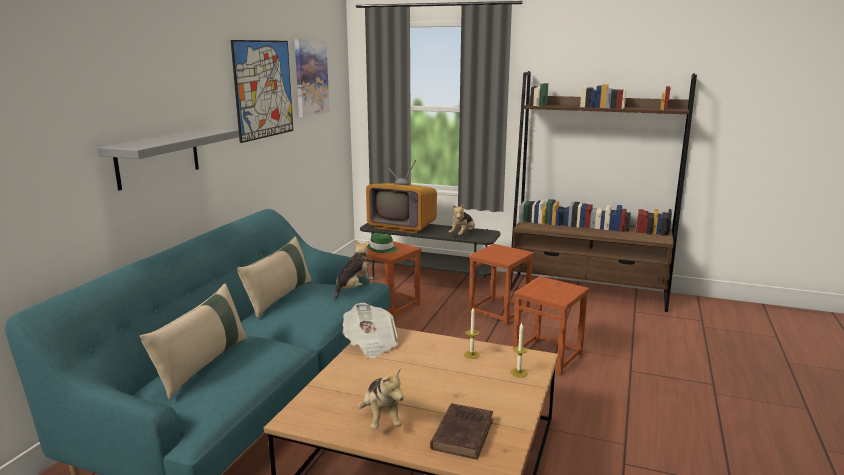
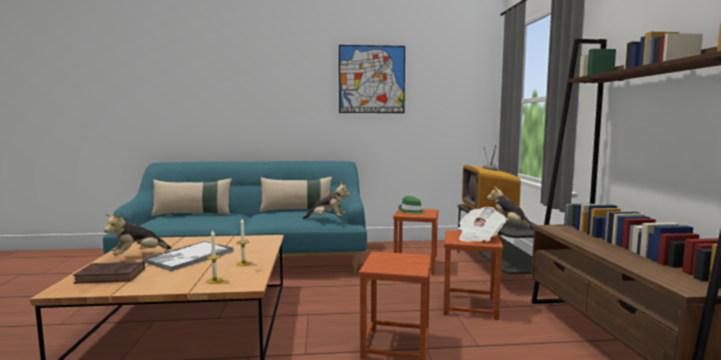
camera: 65 degrees right, 10 degrees down
(158, 158) = (263, 110): grey shelf -> none
(311, 77) = (437, 75): picture -> none
(370, 344) = (247, 239): newspaper -> newspaper (479, 237)
(419, 383) = (189, 257): none -> tray
(463, 234) = (509, 225): plush toy -> plush toy turned 45 degrees clockwise

